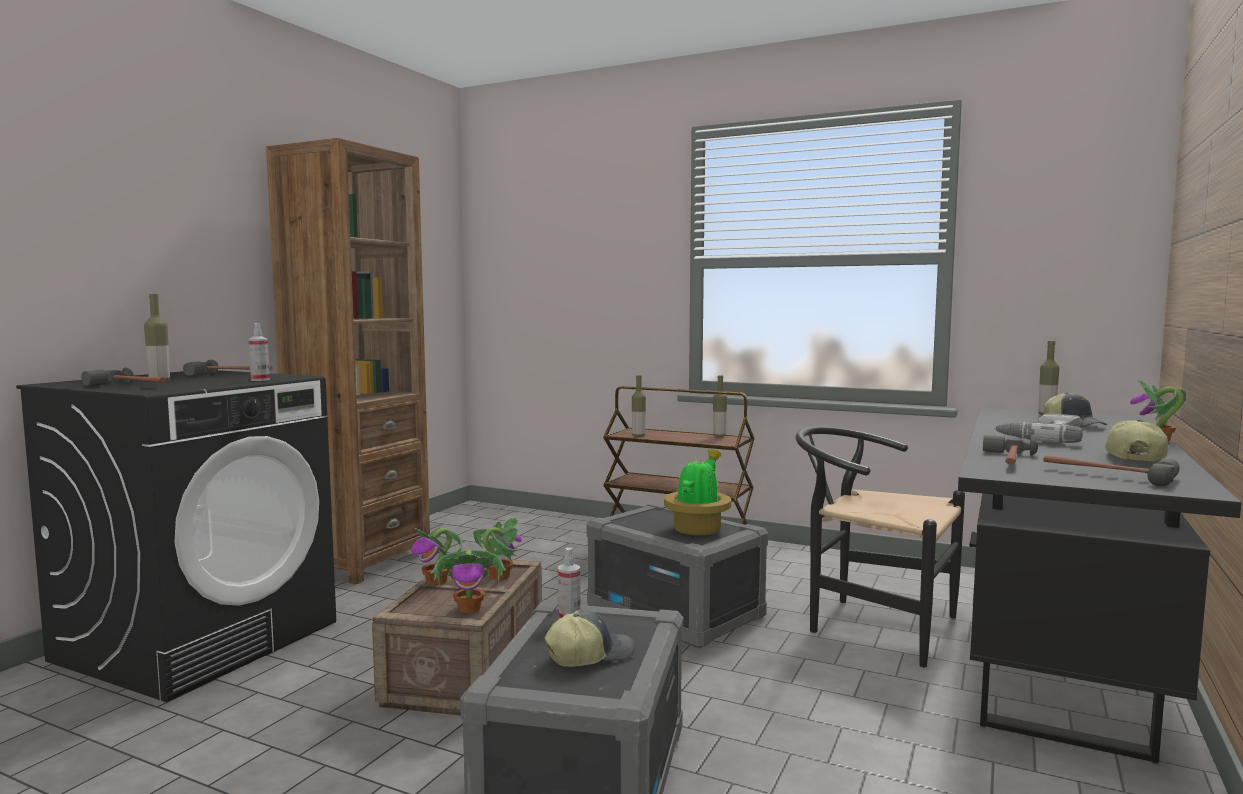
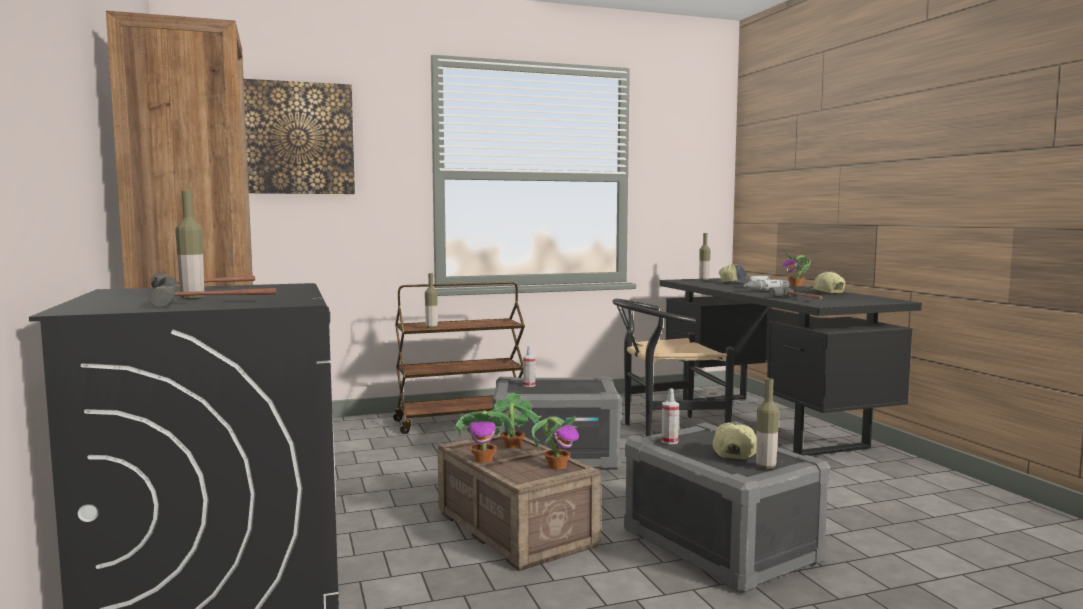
camera: 45 degrees left, 0 degrees up
(260, 380) = (294, 289): spray bottle -> spray bottle (529, 385)
(563, 233) = (296, 138): none -> picture
(698, 529) = (575, 385): potted plant -> none
(719, 436) = (486, 320): bottle -> bottle (766, 467)
(1107, 475) = (851, 299): hammer -> none

